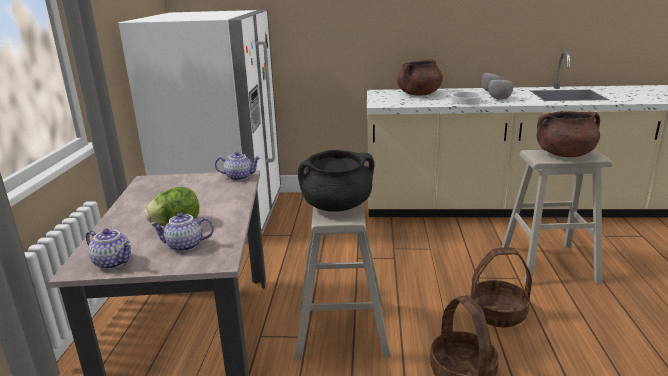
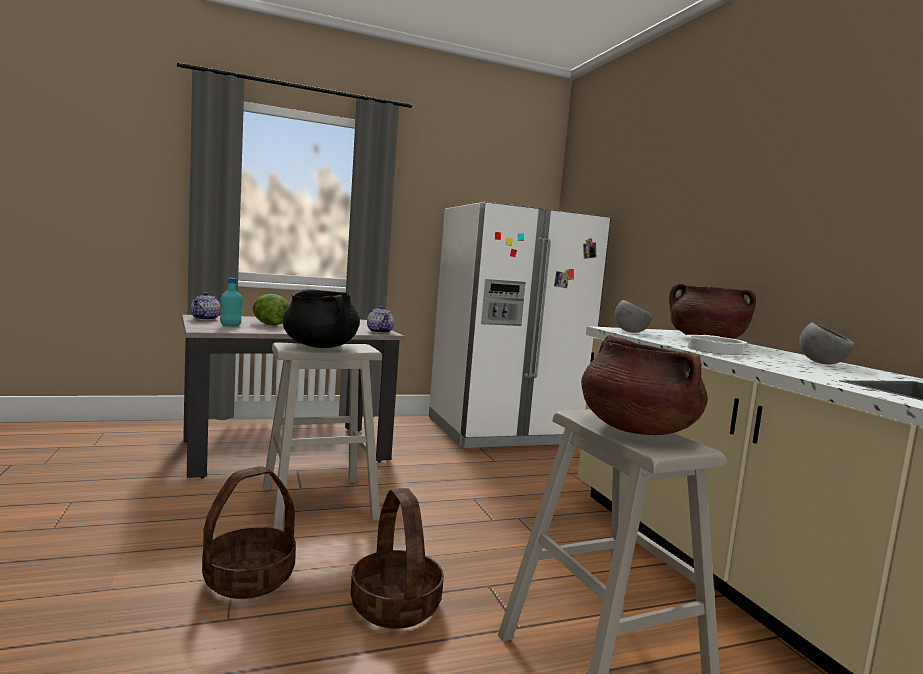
camera: 65 degrees right, 15 degrees down
(184, 246) = (230, 325): teapot -> turquoise bottle
(499, 99) = (774, 362): grey bowl -> grey bowl (630, 332)

